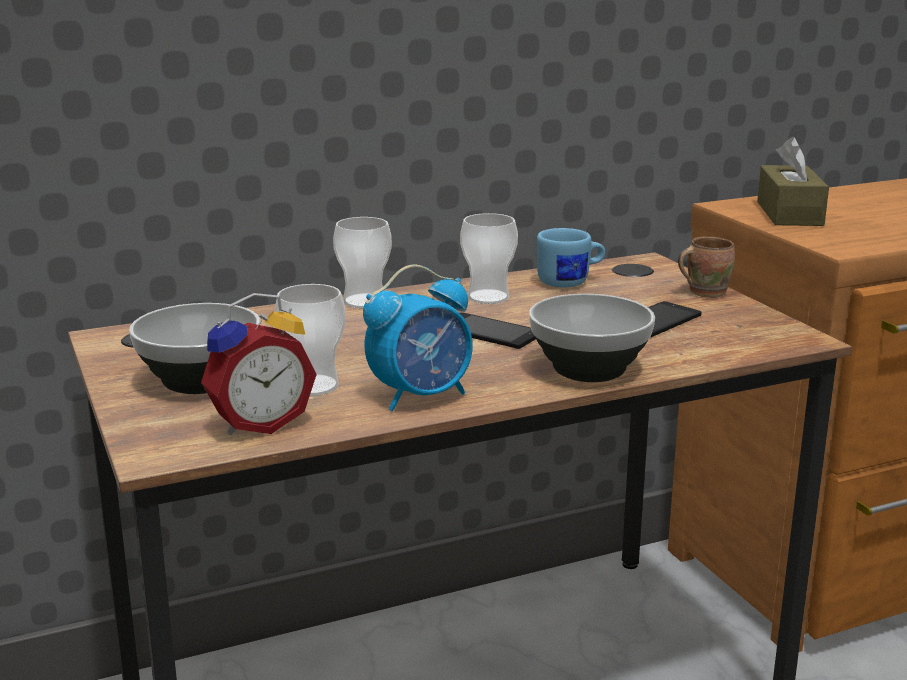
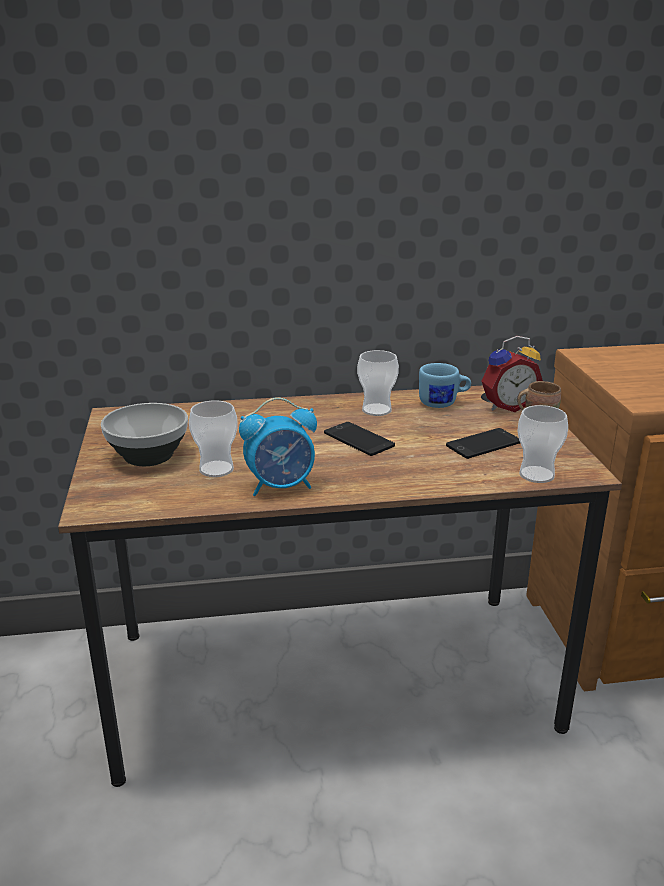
camera: 15 degrees right, 5 degrees up
(259, 423) = (165, 494): alarm clock -> alarm clock (507, 406)
(364, 301) = (290, 404): cup -> cup (536, 475)
(591, 370) = (410, 480): bowl -> none
(789, 214) = (625, 365): brown tissue box -> none

